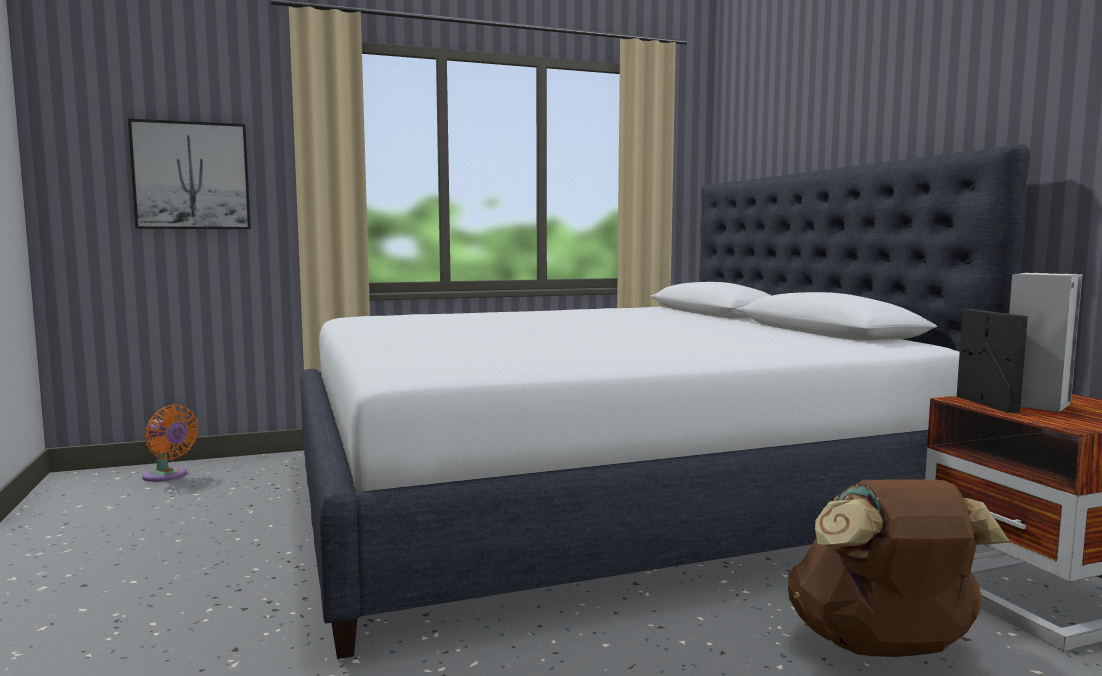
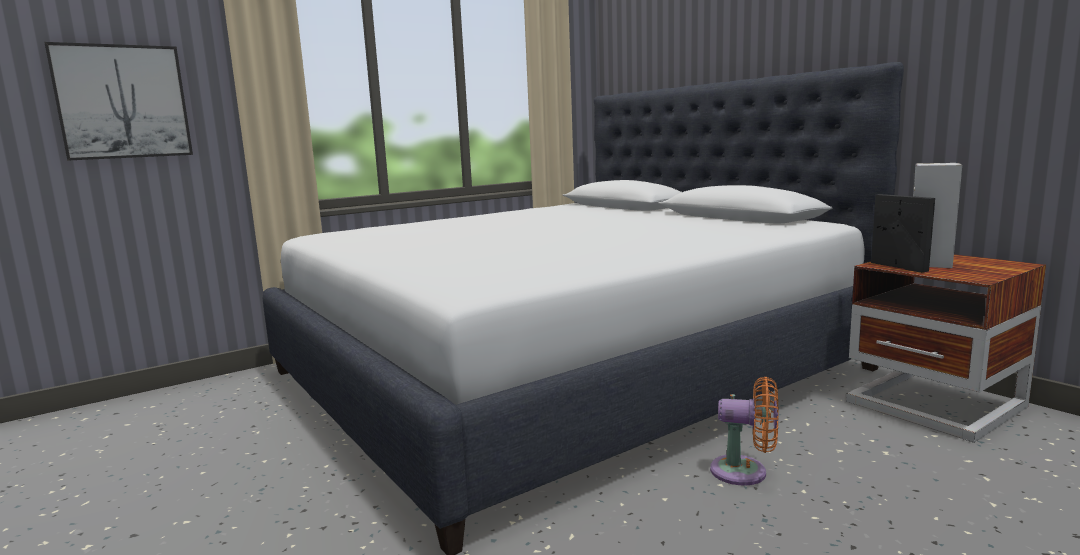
camera: 15 degrees left, 5 degrees up
(167, 476) = (140, 409): orange fan -> orange fan (745, 472)
(883, 648) = (862, 462): brown backpack -> none

